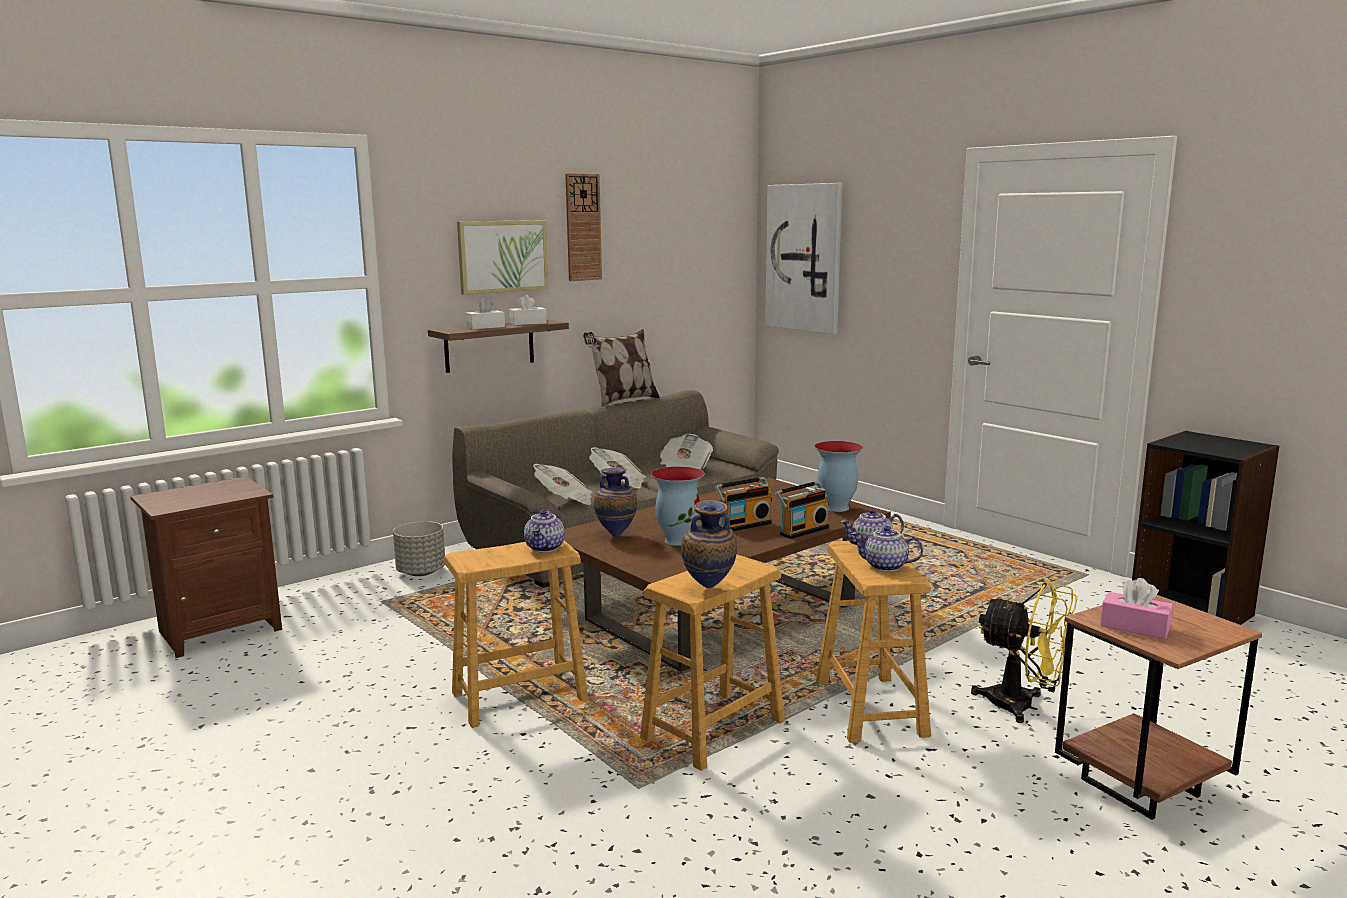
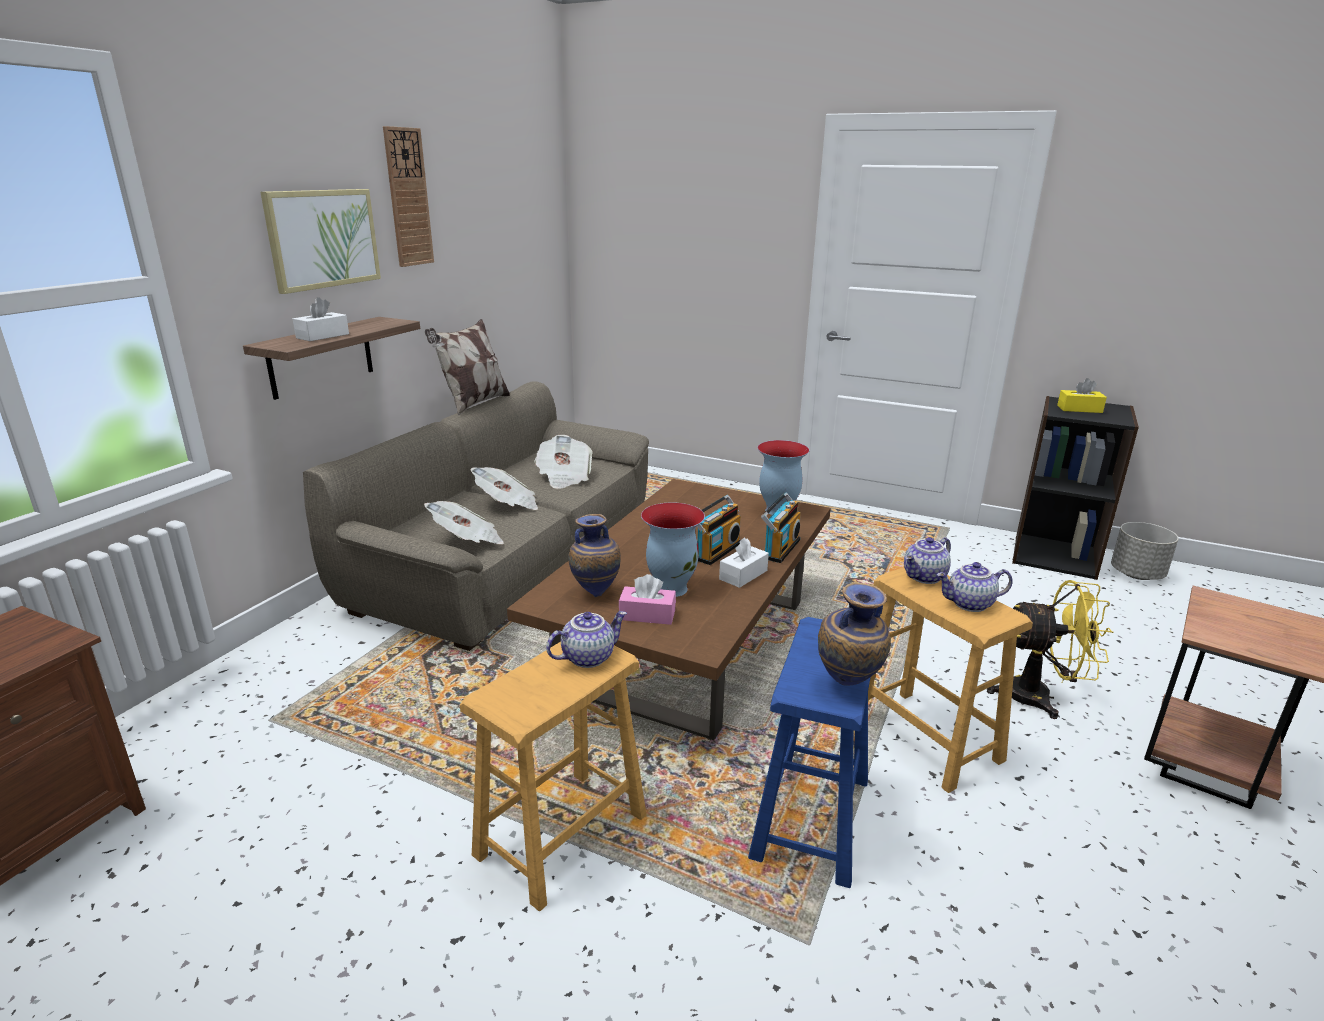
camera: 25 degrees left, 10 degrees up
(421, 572) = (295, 658): grey planter -> grey planter (1136, 574)
(528, 323) = (370, 325): white tissue box -> white tissue box (743, 575)
(545, 548) = (588, 657): teapot -> teapot turned 105 degrees counterclockwise
(714, 730) = (811, 818): brown stool -> blue stool
(804, 258) = (629, 230): picture -> none
(1135, 627) = (1249, 638): pink tissue box -> pink tissue box (647, 615)
(1201, 442) = (1079, 409): none -> yellow tissue box

